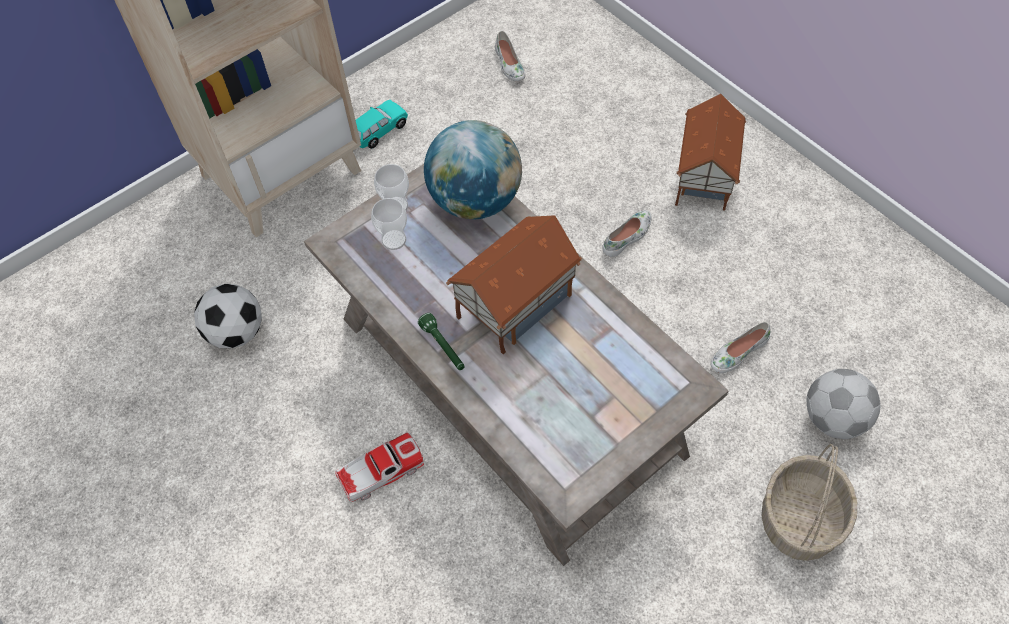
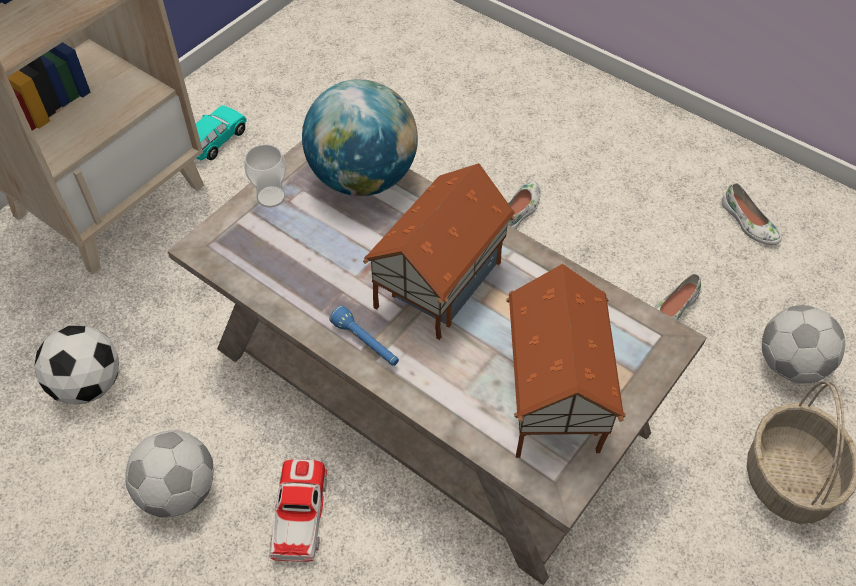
camera: 15 degrees left, 5 degrees down
(291, 433) = (180, 491): none -> football
(380, 471) = (299, 516): toy car -> toy car turned 45 degrees counterclockwise
(394, 240) = (277, 233): cup -> none
(443, 347) = (366, 343): green flashlight -> blue flashlight
(509, 64) = (346, 56): white shoe -> white shoe (748, 223)
(702, 178) = (582, 142): toy house -> toy house (551, 399)

